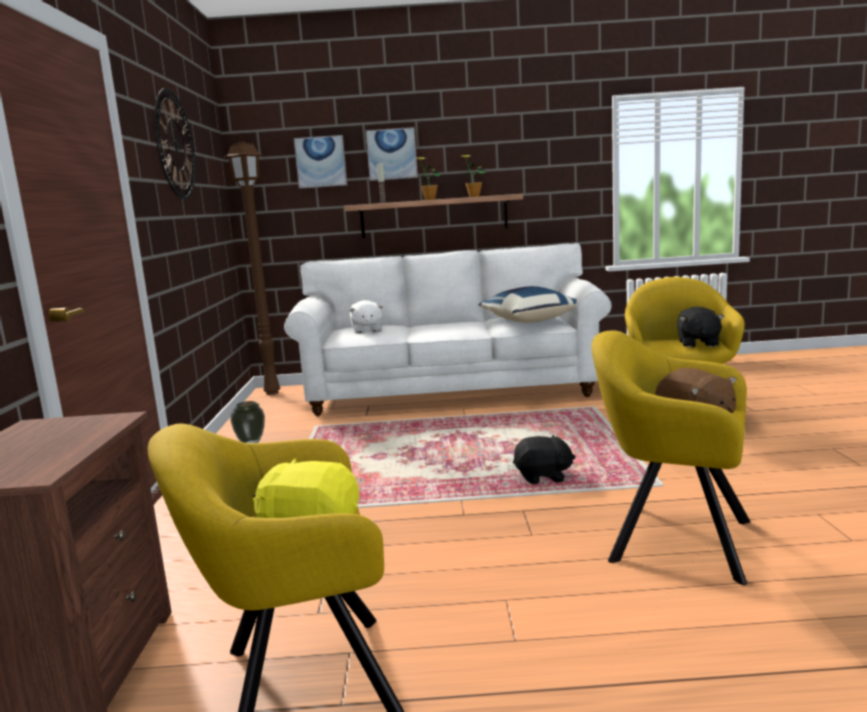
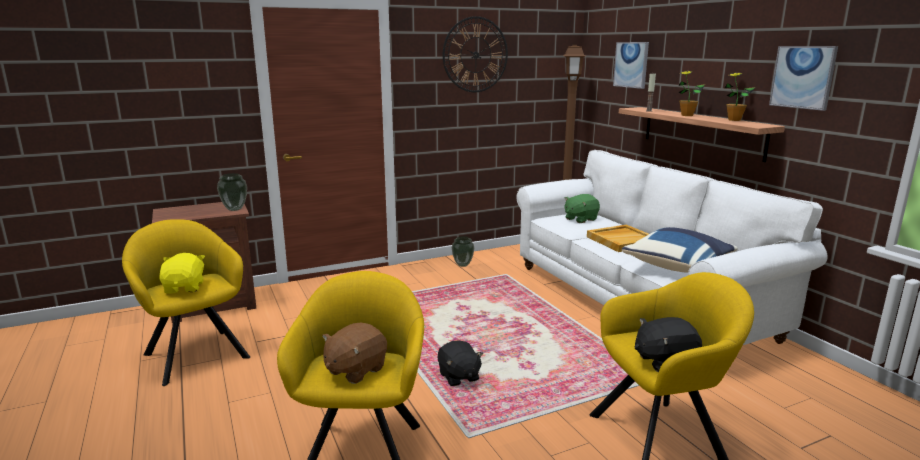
camera: 65 degrees right, 5 degrees up
(93, 420) = (235, 209): none -> vase
(366, 330) = (580, 219): white plush toy -> green plush toy
(392, 154) = (680, 64): picture -> picture (803, 77)
(441, 328) = (622, 240): none -> beige tray

